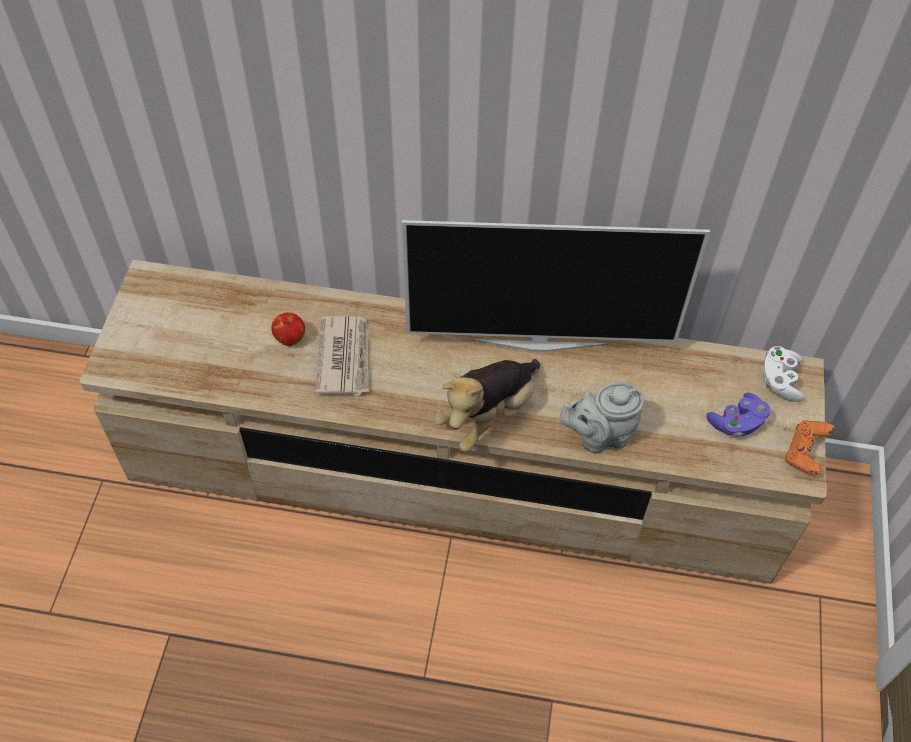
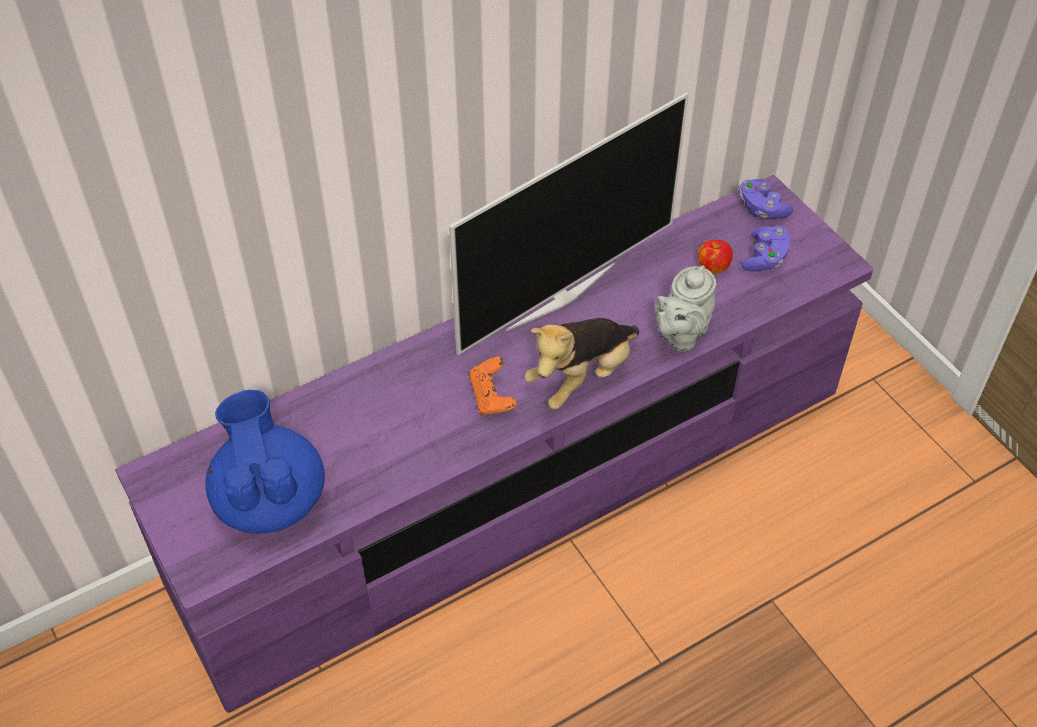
camera: 40 degrees left, 5 degrees down
(197, 347) = (270, 499): none -> blue teapot
(290, 338) = (348, 433): apple -> apple (713, 267)
(345, 357) = (415, 415): newspaper -> none
(453, 470) = (518, 486): beige tv stand -> purple tv stand
(488, 414) = (581, 377): plush toy -> plush toy turned 45 degrees clockwise
(780, 380) = (762, 209): white game controller -> purple game controller
(805, 454) = (831, 248): orange game controller -> orange game controller (492, 397)

